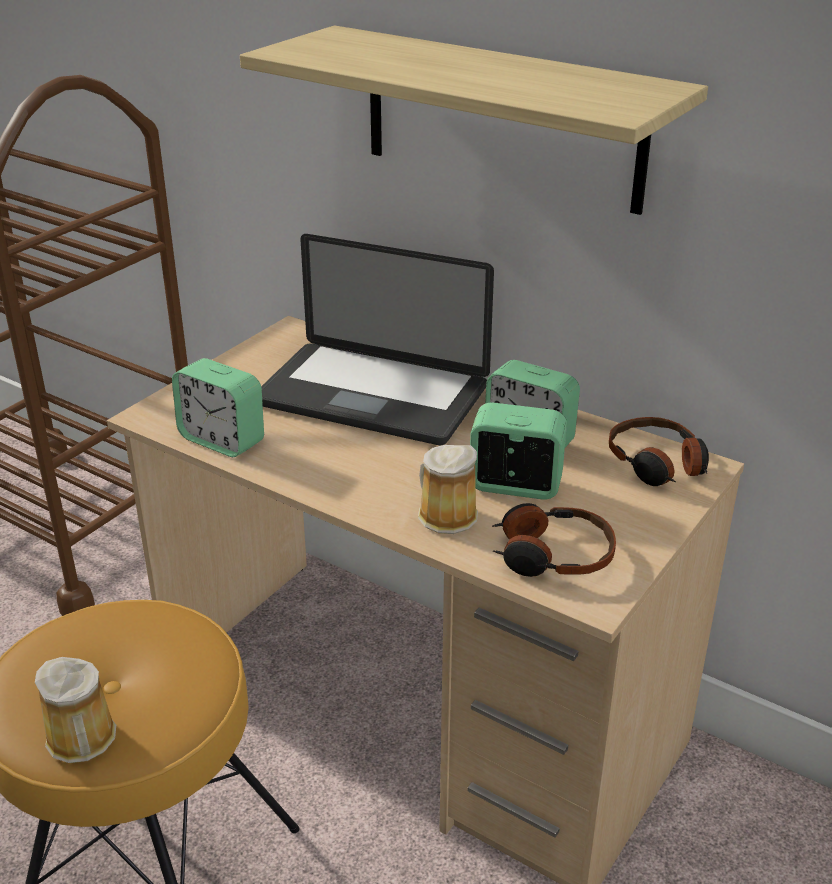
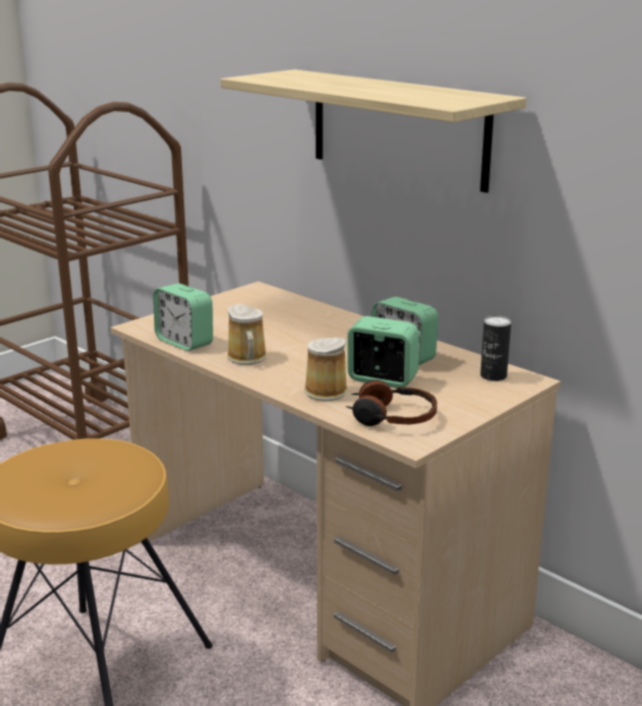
camera: 10 degrees right, 10 degrees down
(82, 742) = (43, 504): mug -> mug (247, 358)
(372, 396) = (299, 326): laptop -> none
(657, 464) = (493, 376): headphones -> can

